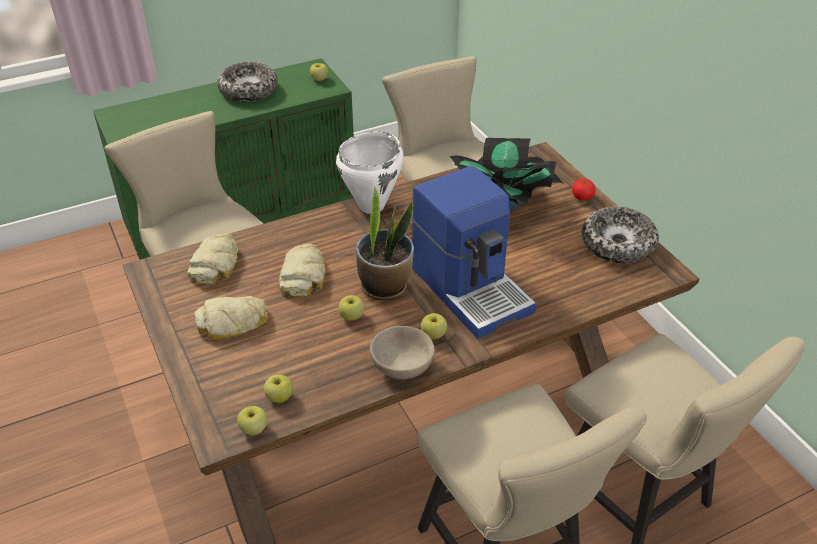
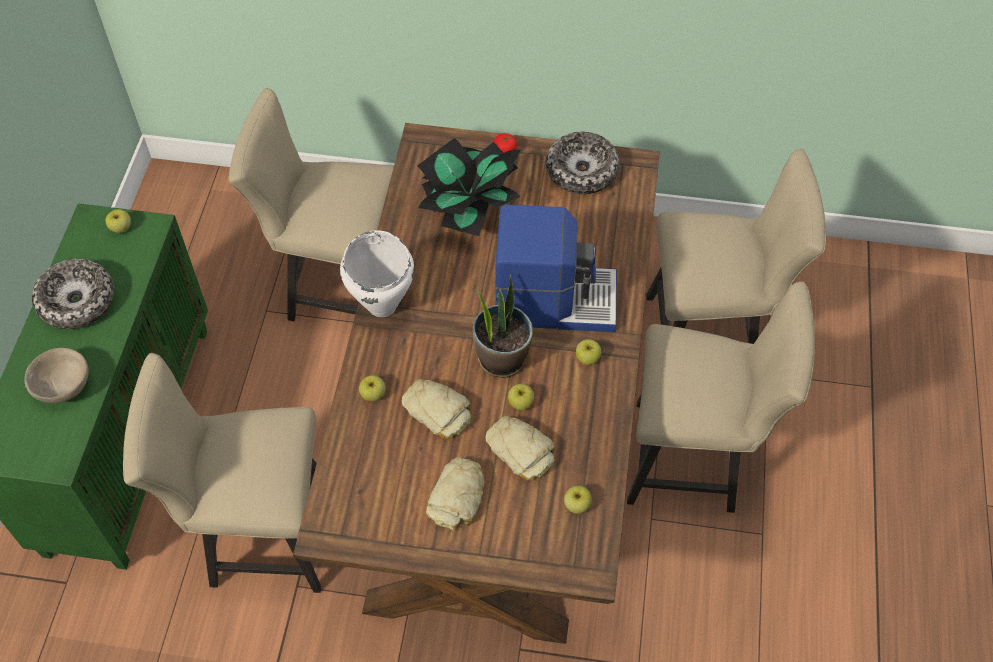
camera: 55 degrees left, 15 degrees up
(216, 264) = (362, 473): bread -> bread (521, 450)
(254, 429) = (600, 541): apple -> apple (373, 394)
(402, 367) = (607, 400): beige bowl -> beige bowl (64, 386)

